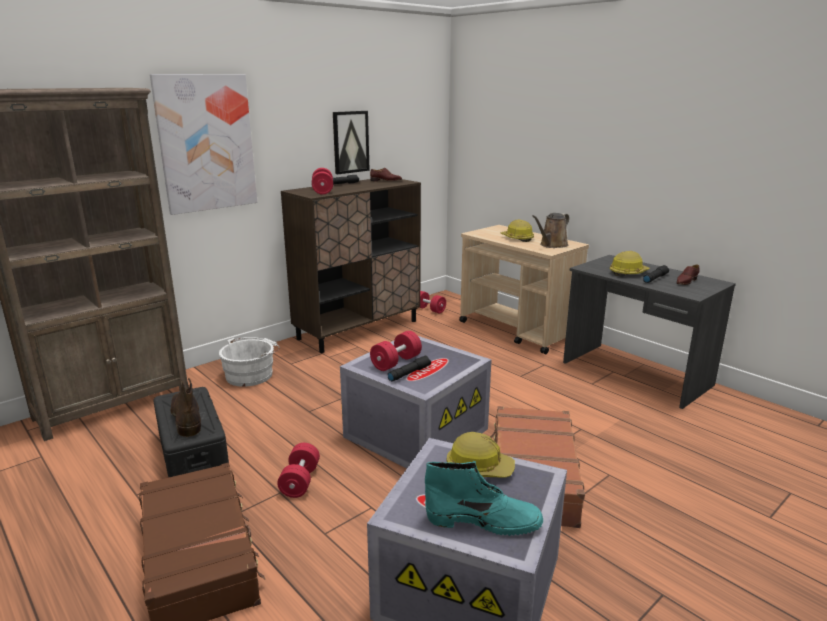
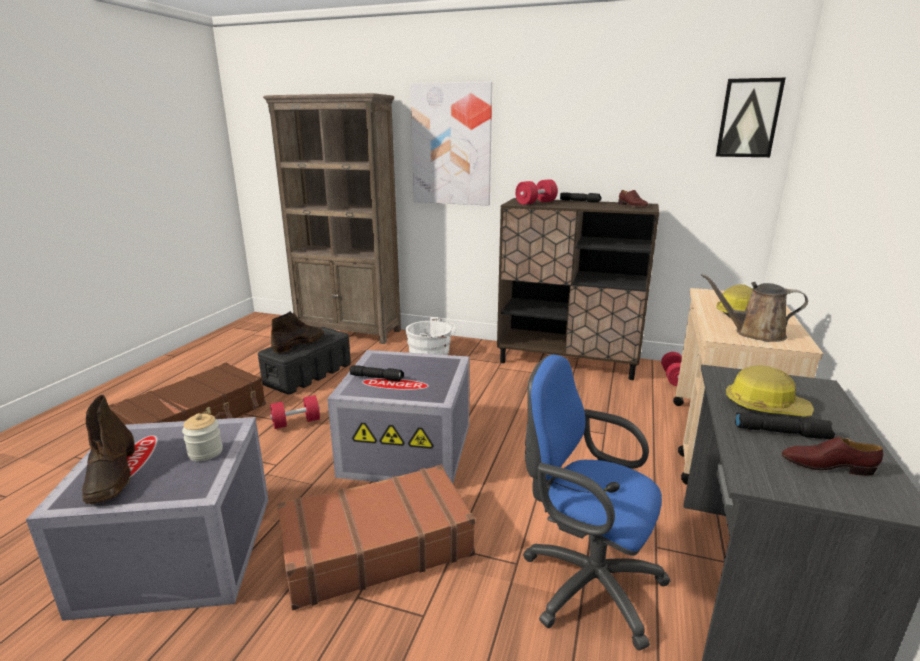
camera: 60 degrees right, 0 degrees up
(350, 142) = (611, 157): picture -> picture (748, 118)
(396, 362) = (395, 367): red dumbbell -> none
(479, 468) = (205, 452): hard hat -> jar
(484, 521) = (112, 475): turquoise boot -> brown boot
(608, 414) = (584, 582): none -> blue office chair

